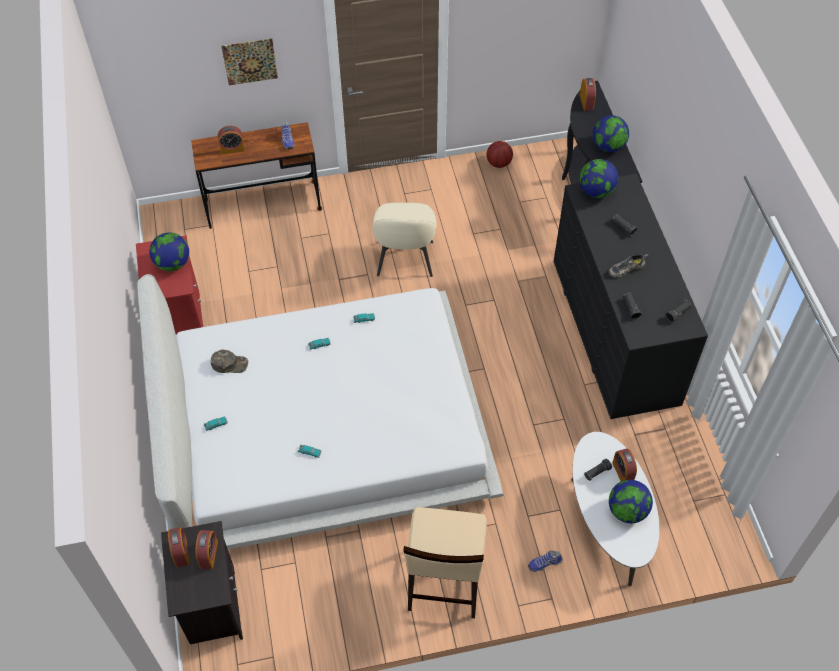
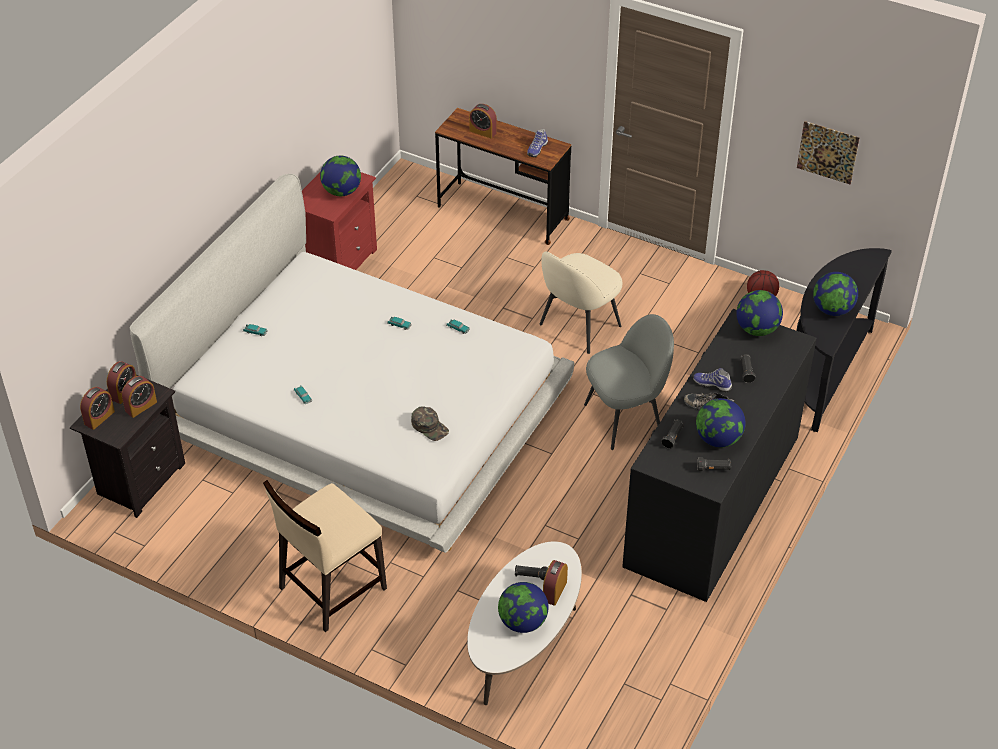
camera: 40 degrees right, 10 degrees down
(230, 364) = (314, 296): green cap -> green cap (430, 427)
(250, 61) = (529, 49): picture -> picture (827, 152)
(504, 309) = (625, 418): none -> grey chair
(544, 563) = (430, 634): shoe -> shoe (712, 384)
(586, 102) = (856, 262): alarm clock -> alarm clock (99, 418)
(658, 289) = (718, 439): none -> globe

